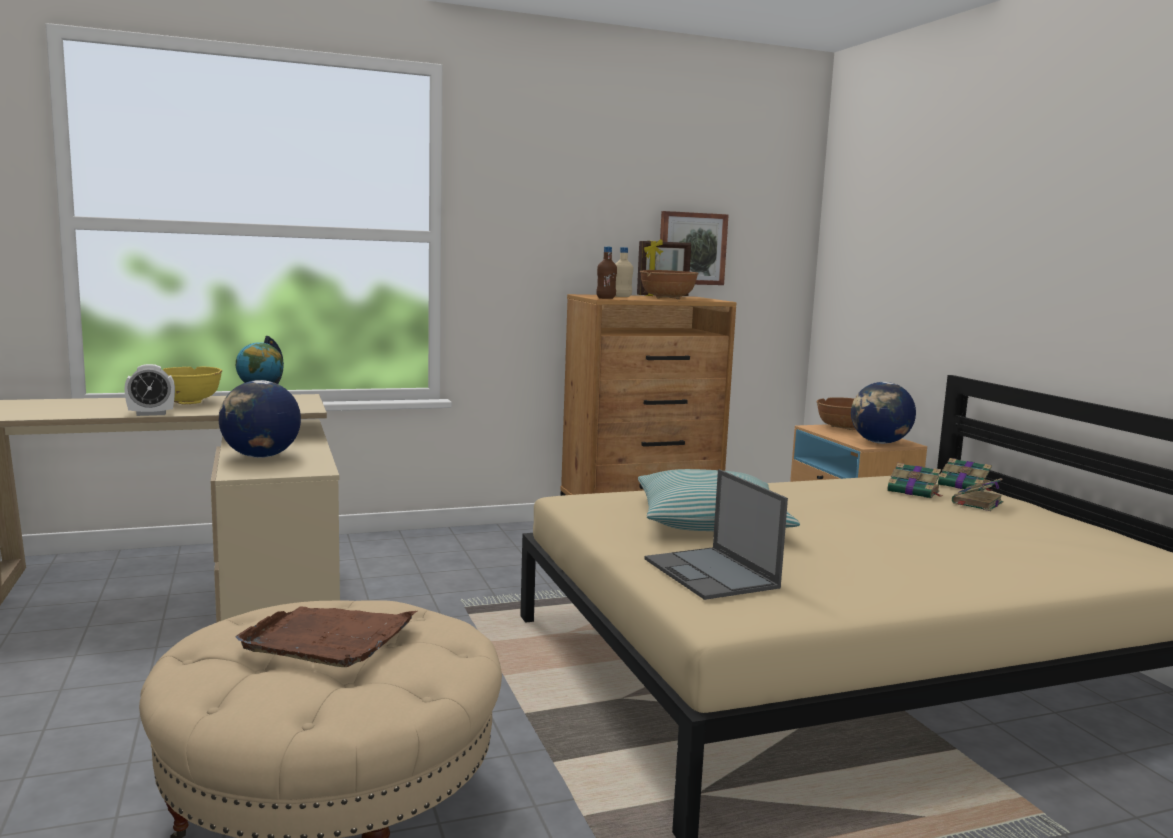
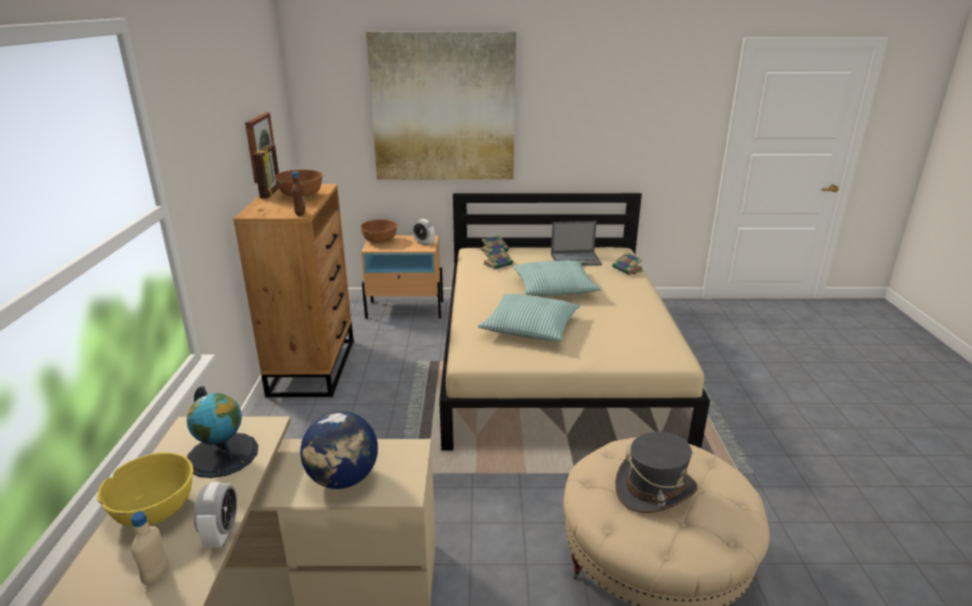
camera: 70 degrees left, 15 degrees up
(329, 639) = (655, 489): brown tray -> grey hat
(622, 296) = (278, 206): beige bottle -> beige bottle (156, 575)
(711, 574) = (618, 347): laptop -> laptop (576, 259)
(880, 443) = (424, 243): globe -> alarm clock
(882, 525) = (554, 288): none -> pillow
(967, 230) = (443, 108): none -> picture
(976, 503) = (524, 257): book -> book (627, 269)

